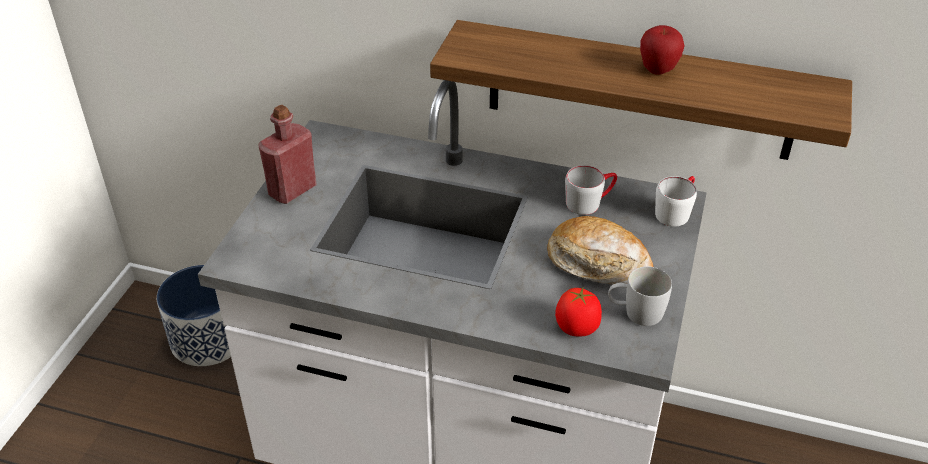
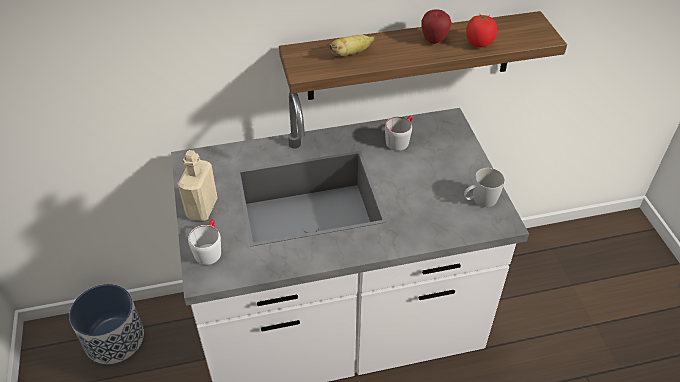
camera: 30 degrees left, 5 degrees up
(292, 190) = (202, 208): red bottle -> beige bottle
(533, 53) = (350, 53): none -> banana
(577, 328) = (456, 224): tomato -> tomato (479, 43)
(598, 263) = (435, 178): bread -> none
(675, 211) = (452, 126): white mug -> white mug (209, 249)

